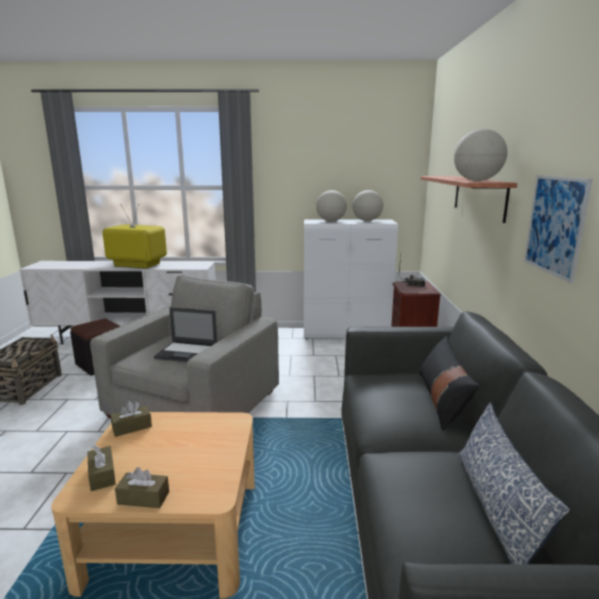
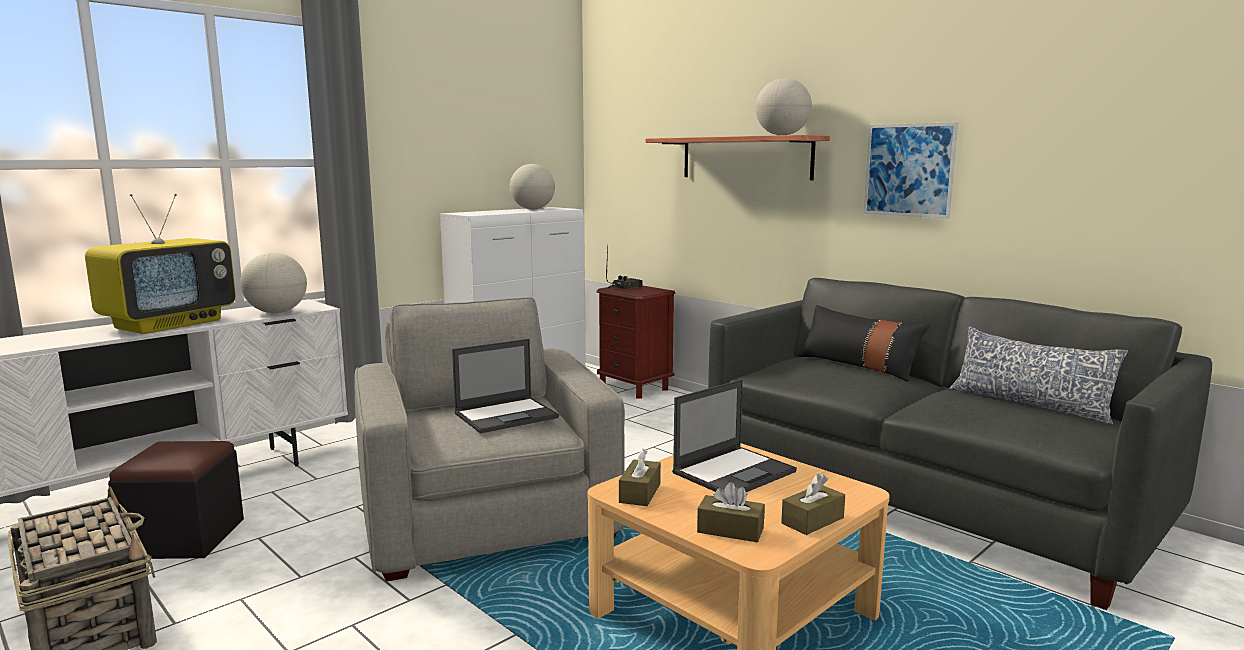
camera: 45 degrees left, 5 degrees down
(136, 265) = (169, 324): television -> television turned 150 degrees clockwise
(198, 440) = (735, 472): none -> laptop
(331, 221) = (491, 212): globe -> globe (277, 312)

